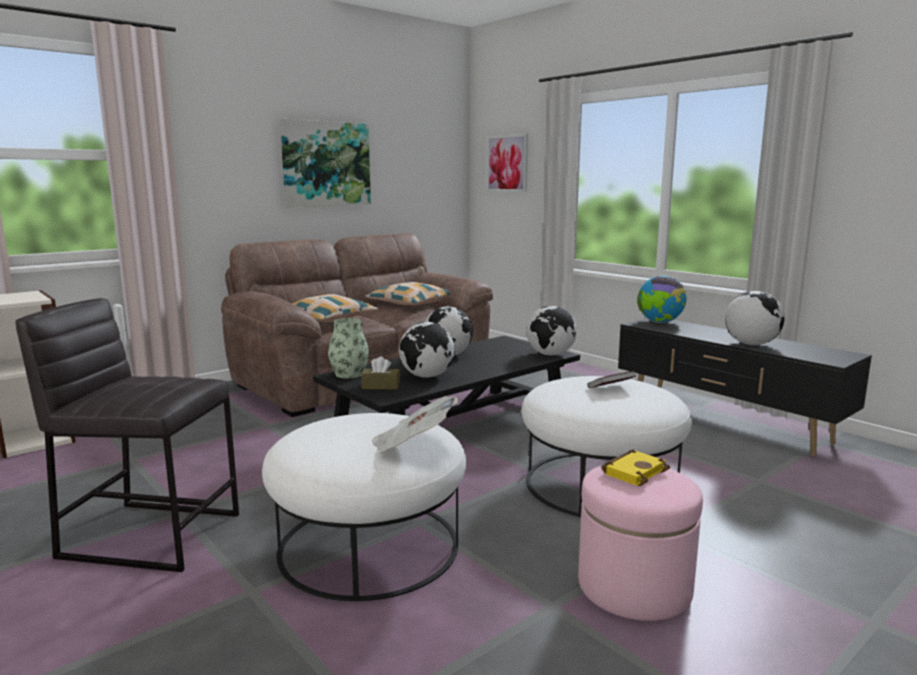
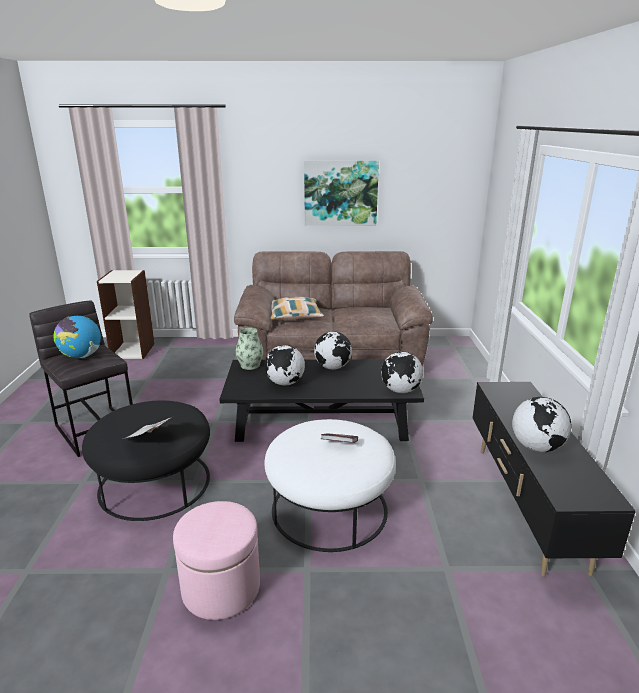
camera: 40 degrees right, 10 degrees up
(369, 545) = (155, 483): white ottoman -> black ottoman
(381, 386) = (247, 382): brown tissue box -> none
(411, 304) = (371, 312): pillow -> none
(507, 163) = (502, 198): picture -> none
(633, 471) = (225, 516): yellow book -> none
(660, 322) = (516, 391): globe -> globe (81, 356)

